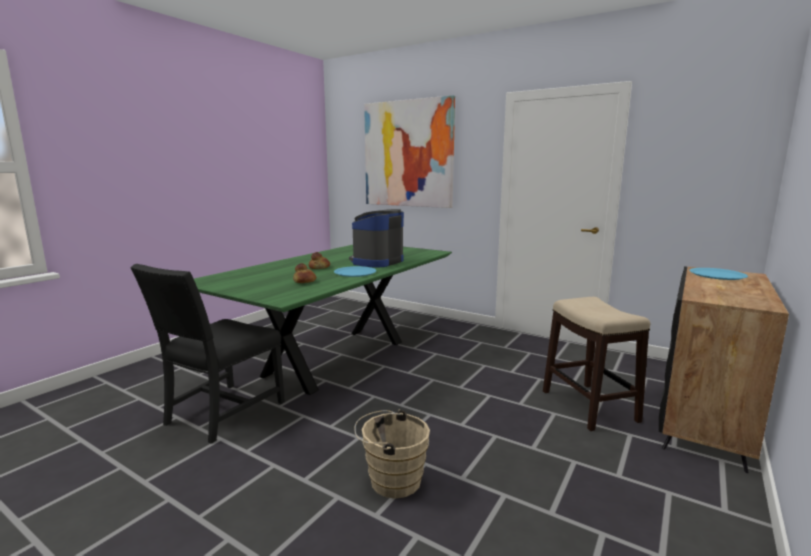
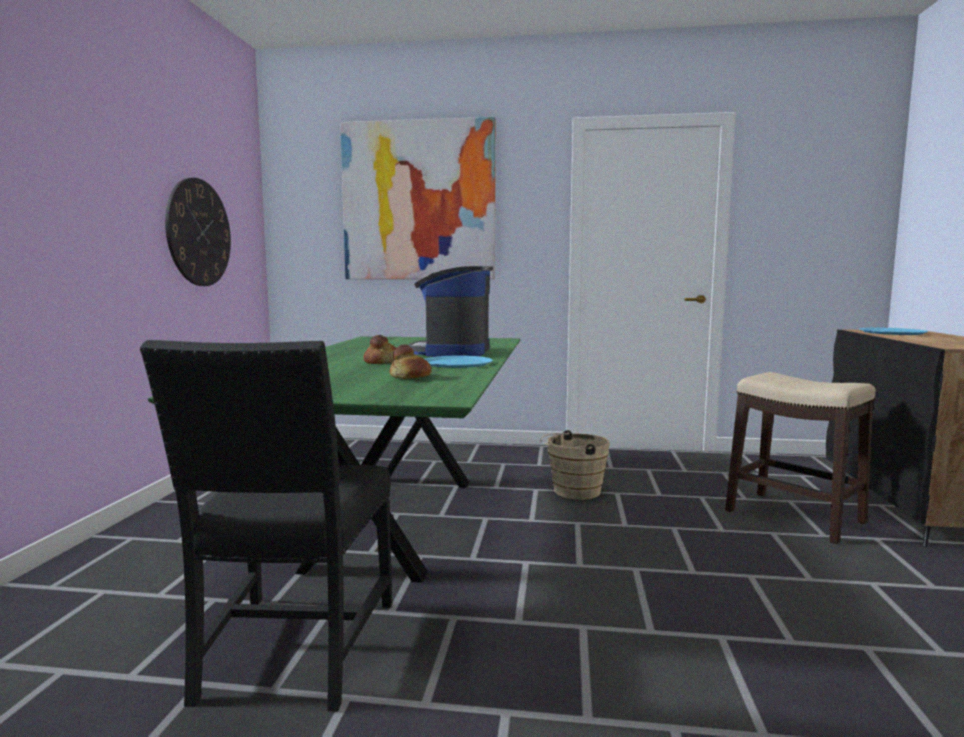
camera: 25 degrees left, 5 degrees down
(273, 179) = (199, 233): none -> wall clock
(391, 479) = (711, 674): beige bucket -> beige bucket (573, 491)

